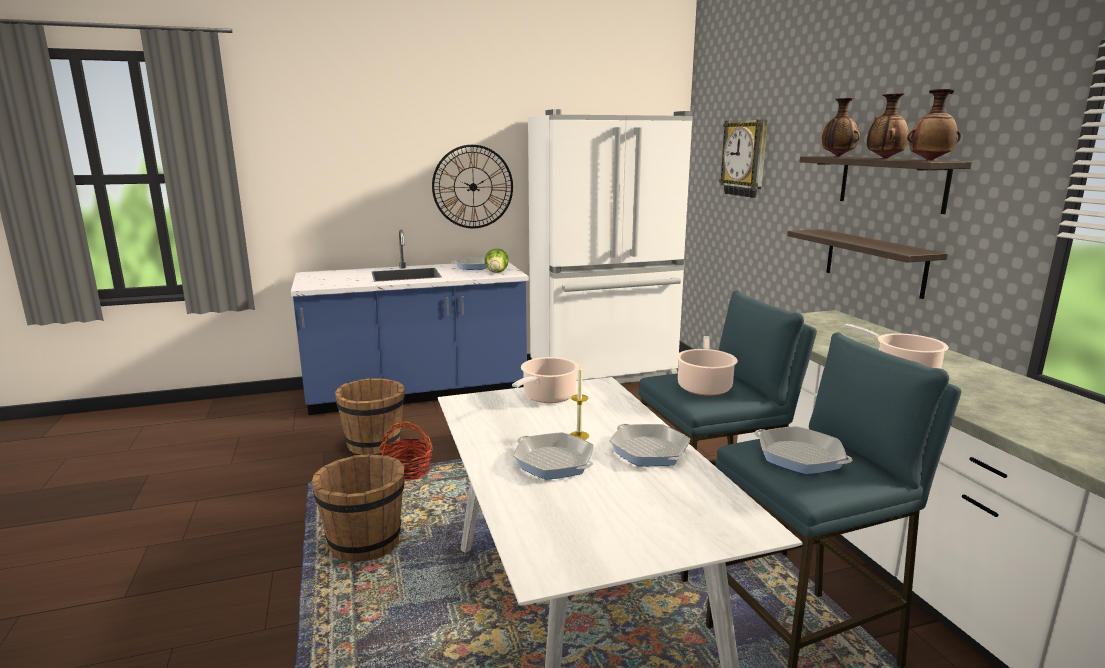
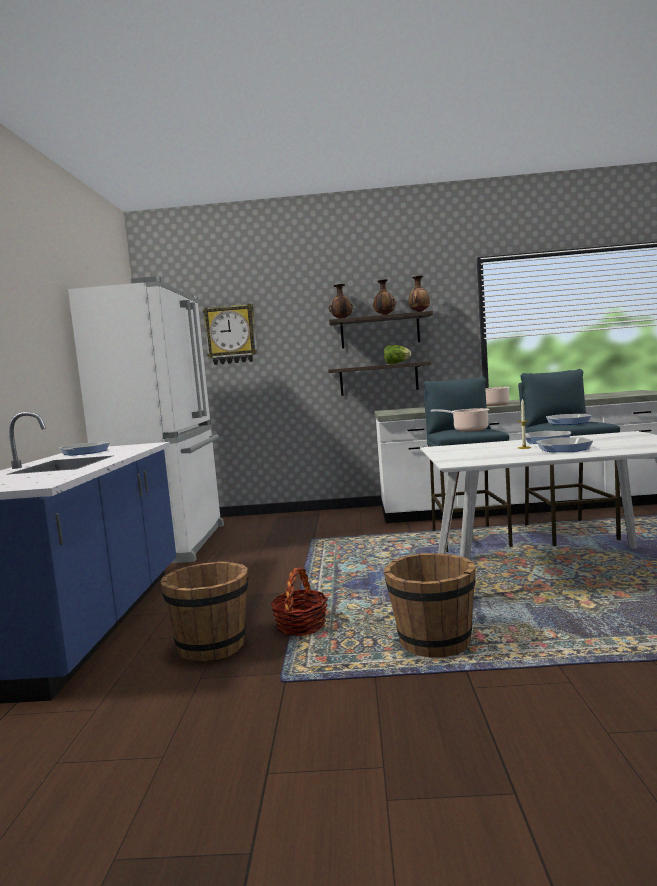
camera: 70 degrees left, 10 degrees down
(473, 187) = (42, 363): wall clock -> none
(496, 273) = (136, 446): lettuce -> lettuce (397, 363)
(547, 397) = (454, 453): cooking pot -> none

